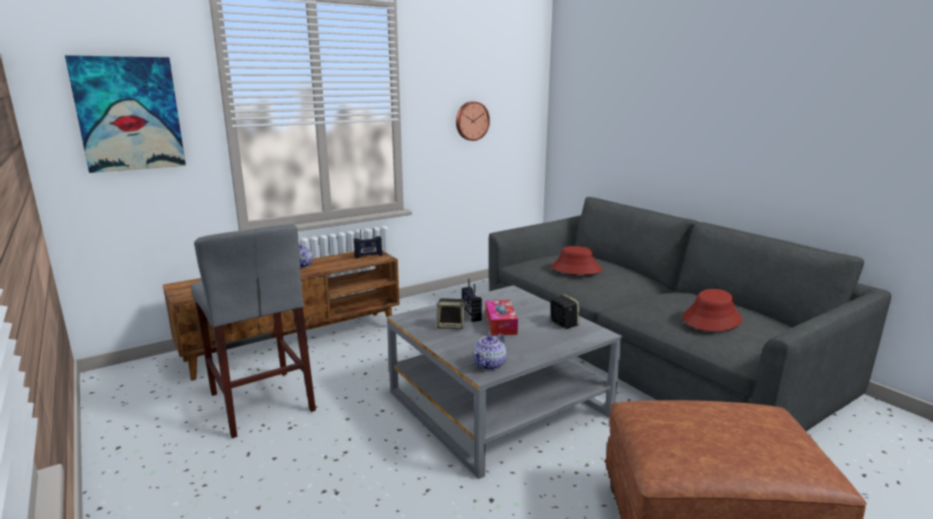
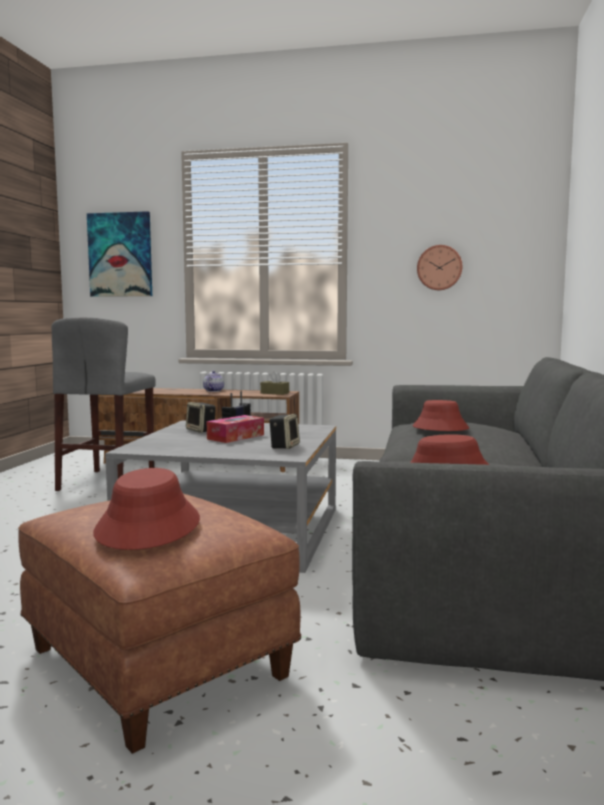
camera: 45 degrees right, 10 degrees down
(368, 256) = (274, 393): radio -> brown tissue box
(490, 365) = (148, 448): teapot -> none
(764, 443) = (148, 526): none -> red hat

